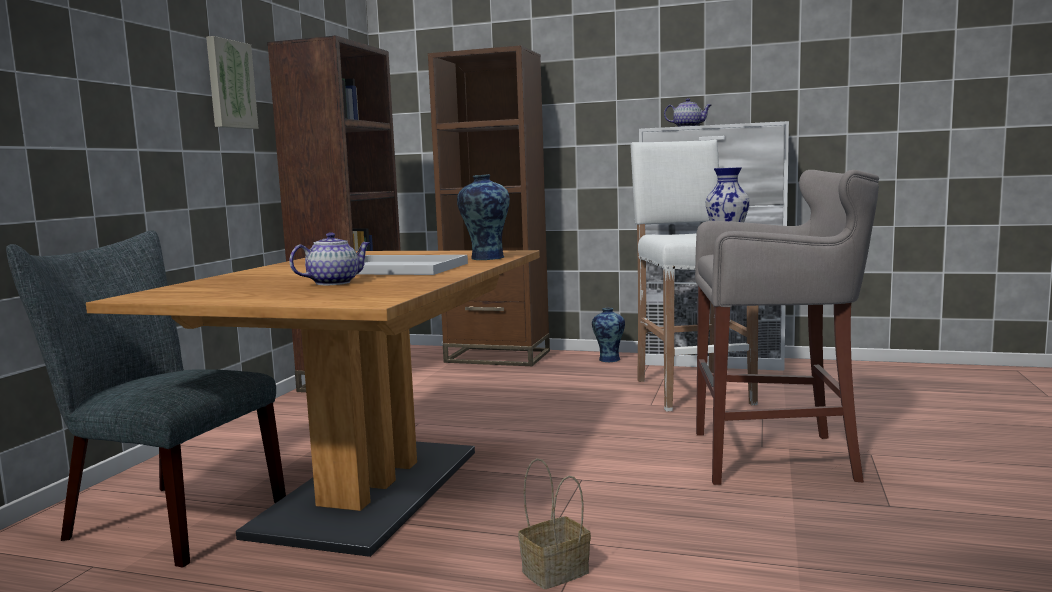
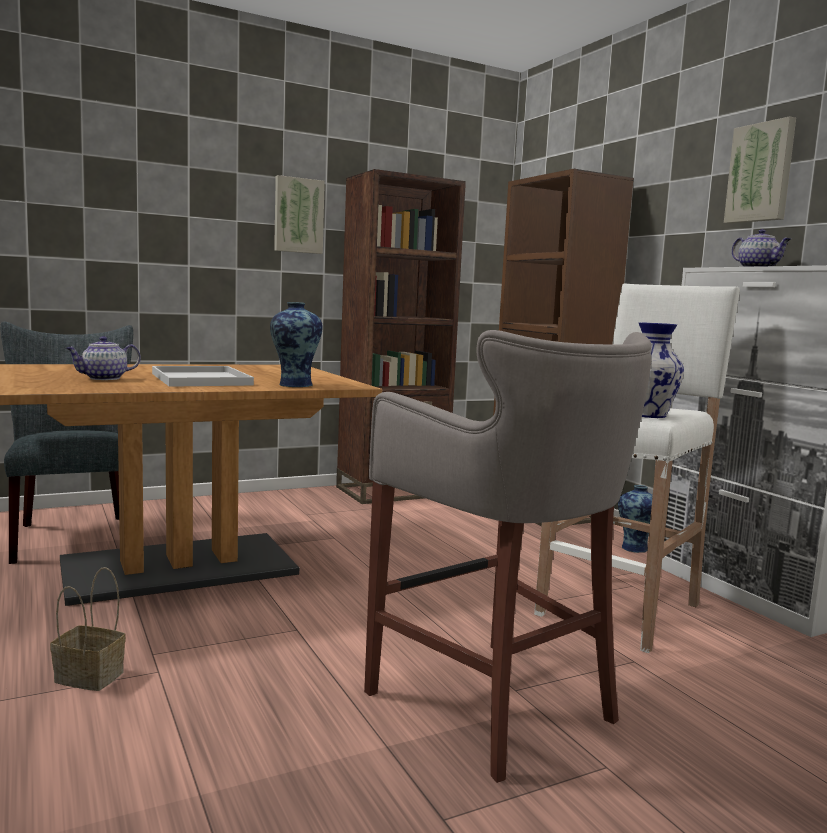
camera: 45 degrees right, 0 degrees up
(334, 283) = (103, 378): teapot -> teapot turned 135 degrees clockwise
(664, 56) = (761, 173): none -> picture

